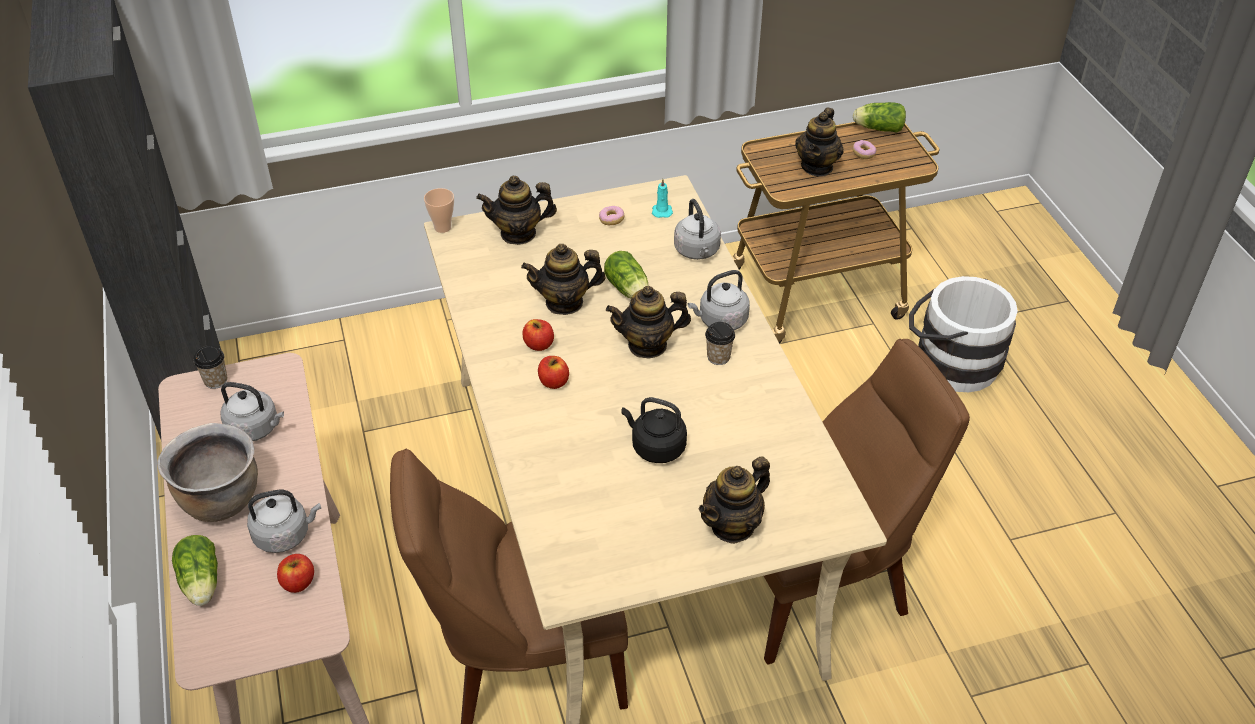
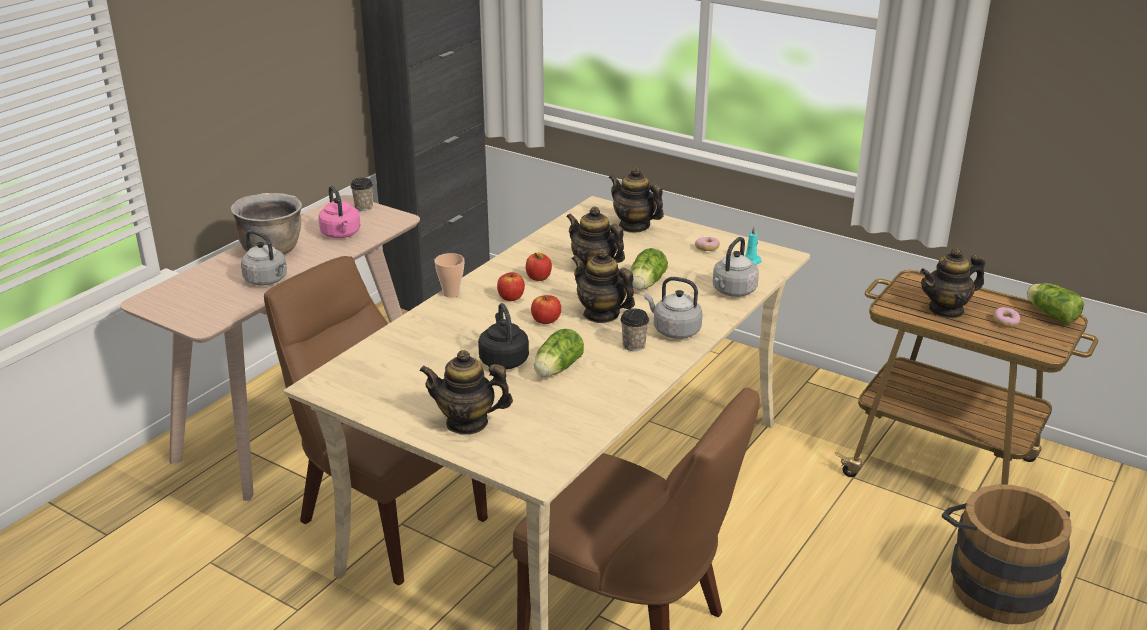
camera: 50 degrees right, 15 degrees down
(201, 584) = (201, 275): lettuce -> lettuce (556, 369)
(255, 428) = (341, 234): grey kettle -> pink kettle
(298, 582) = (234, 301): apple -> apple (546, 320)
(442, 227) = (596, 202): cup -> cup (451, 293)
(950, 361) = (994, 584): white bucket -> brown bucket

